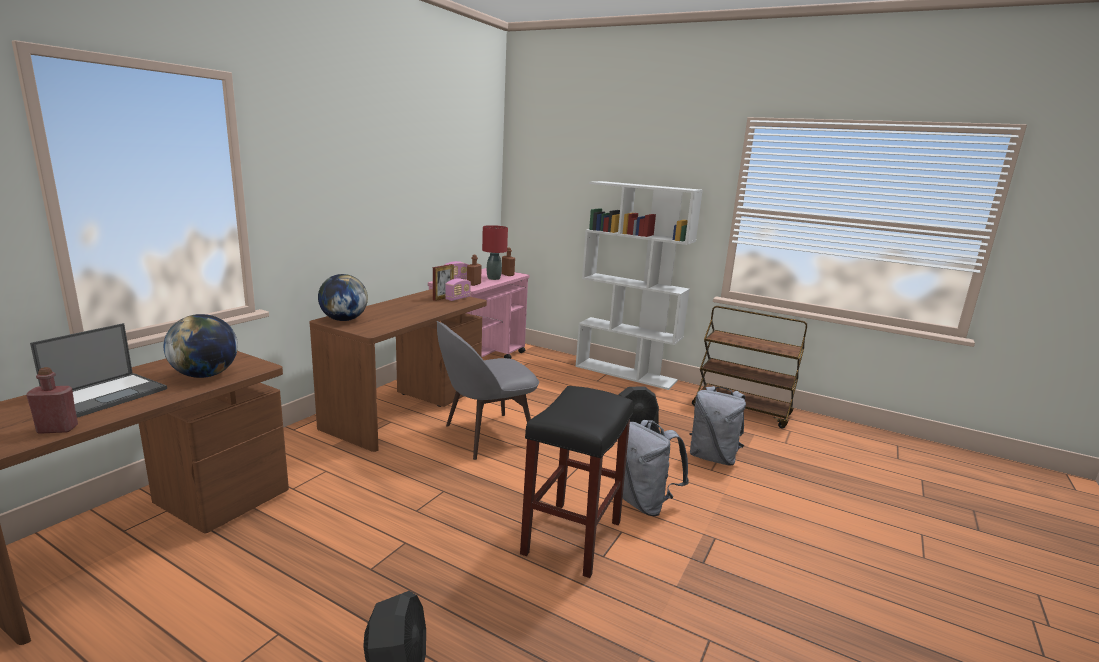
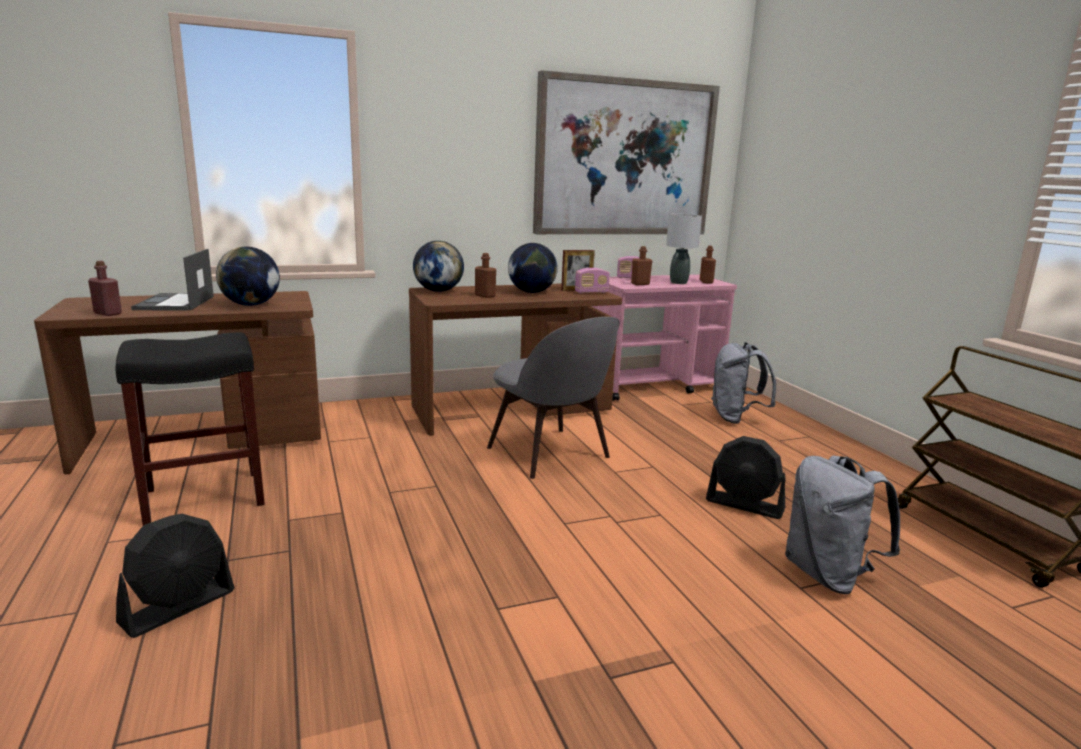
camera: 40 degrees right, 0 degrees up
(108, 394) = (175, 303): laptop -> laptop turned 105 degrees clockwise
(392, 317) = (485, 296): none -> brown bottle
(417, 306) = (531, 292): none -> globe
(440, 183) = (624, 158): none -> picture
(485, 436) = (551, 454): grey chair -> grey chair turned 135 degrees counterclockwise
(493, 278) = (678, 282): red table lamp -> grey table lamp
(572, 538) = (491, 577): black stool -> black stool (202, 498)
(626, 373) = (839, 443): white bookcase -> none
(644, 503) = (634, 582): grey backpack -> grey backpack (736, 418)

